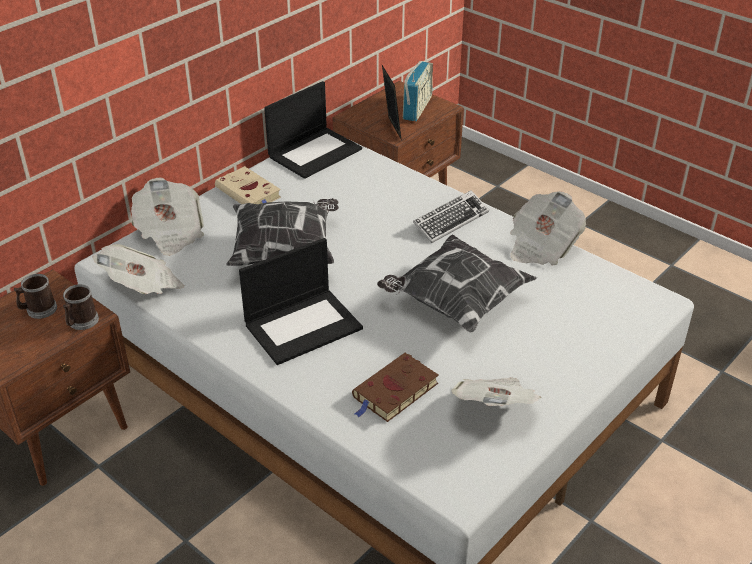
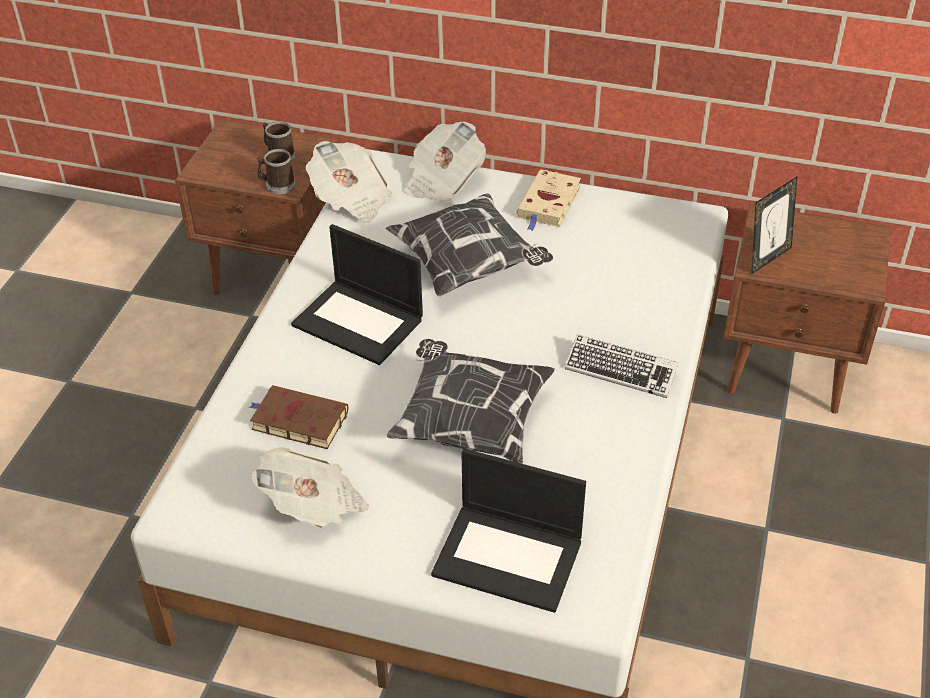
camera: 65 degrees right, 5 degrees up
(315, 152) = (667, 219): laptop -> laptop (509, 557)
(417, 108) = (838, 263): radio -> none
(541, 246) = (631, 466): newspaper -> none

